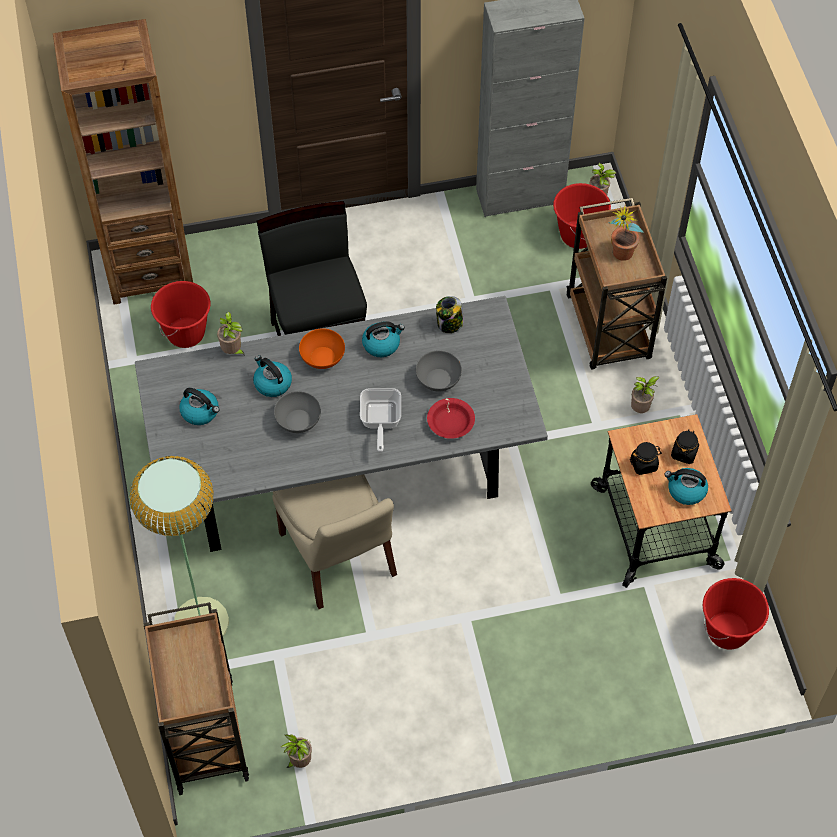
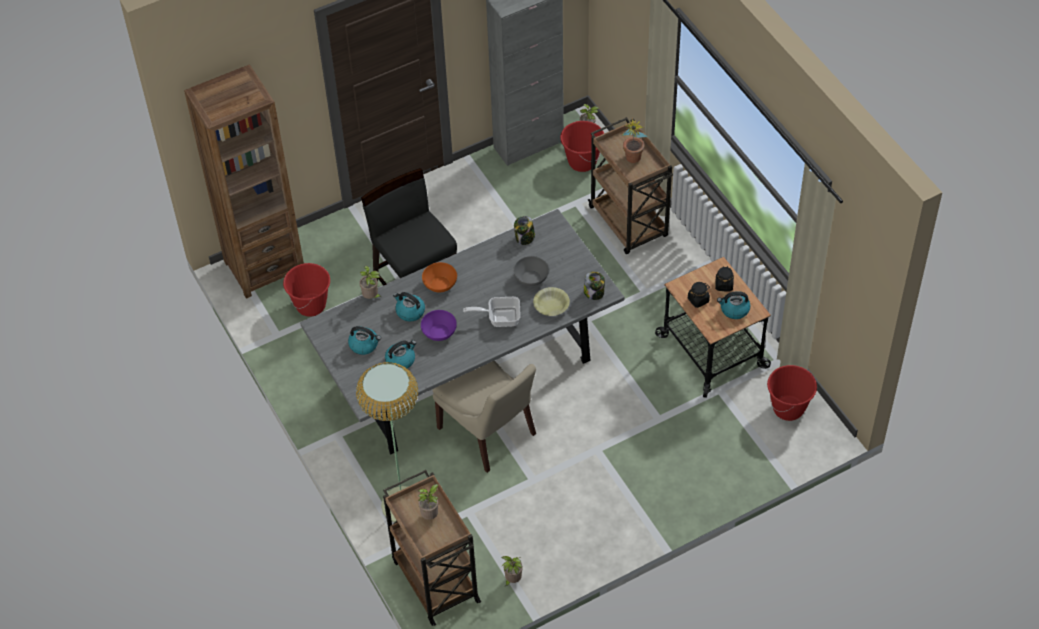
camera: 15 degrees left, 5 degrees down
(298, 420) = (439, 332): grey bowl -> purple bowl
(380, 421) = (499, 318): frying pan -> frying pan turned 105 degrees clockwise
(382, 344) = (480, 264): kettle -> kettle (401, 360)
(451, 422) = (551, 305): red bowl -> yellow bowl
(511, 420) = (594, 293): none -> jar
(641, 409) = (672, 273): potted plant -> potted plant (431, 515)

